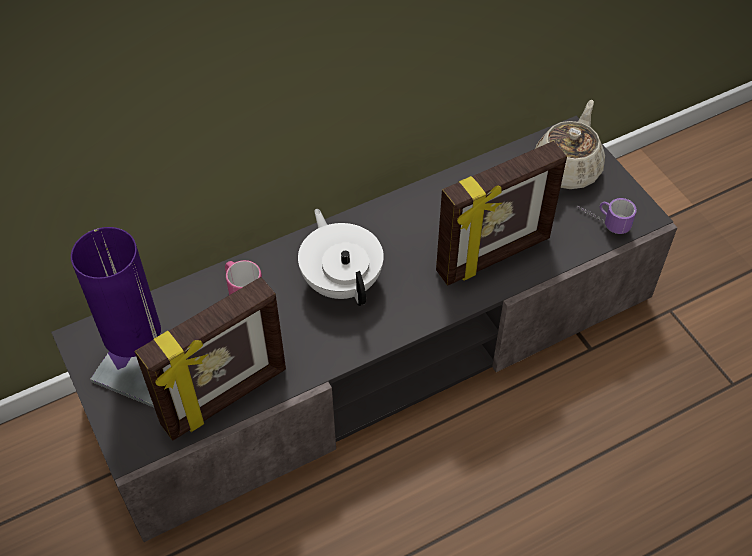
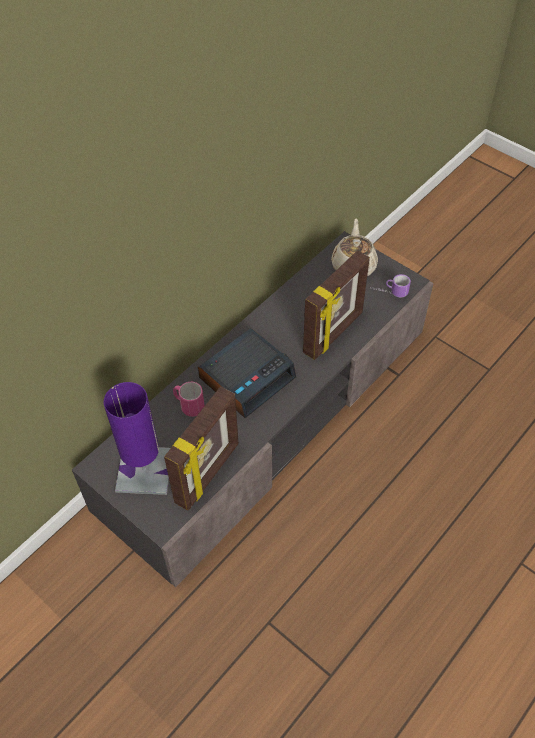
camera: 20 degrees left, 0 degrees up
(342, 281) = (247, 377): white teapot -> alarm clock

